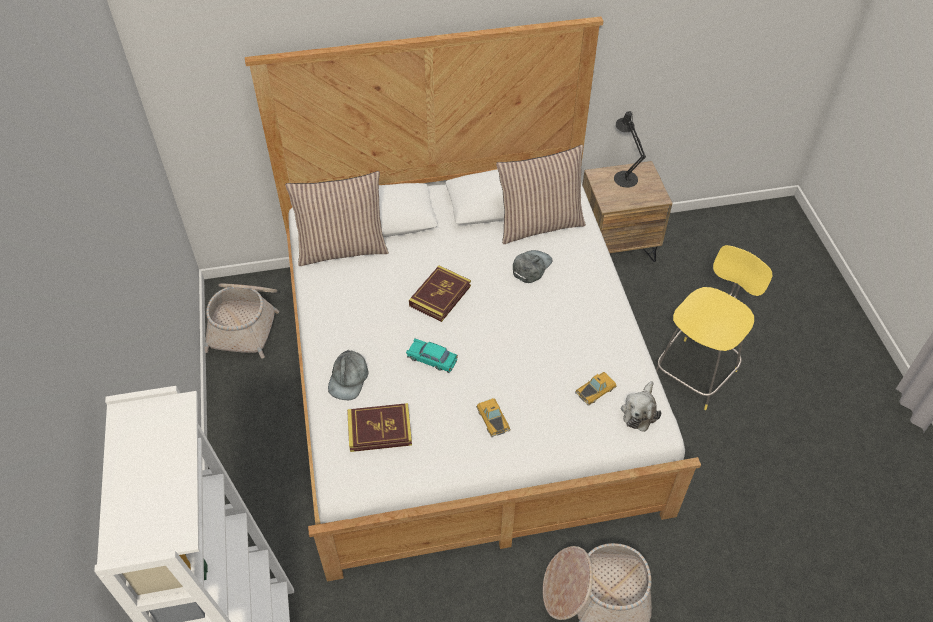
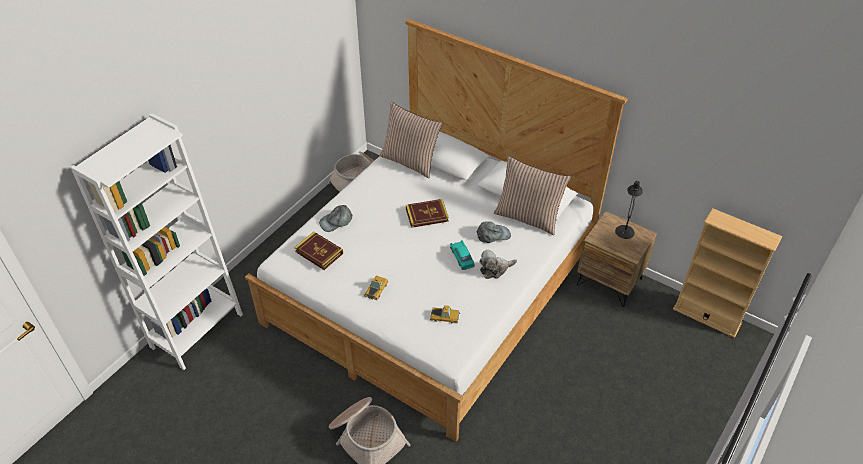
camera: 45 degrees right, 5 degrees down
(432, 359) = (383, 240): turquoise toy car -> turquoise toy car (462, 258)
(640, 411) = (454, 344): plush toy -> plush toy (495, 269)
(696, 372) = (568, 383): yellow stool -> none
(724, 219) = (707, 316): none -> beige bookcase

